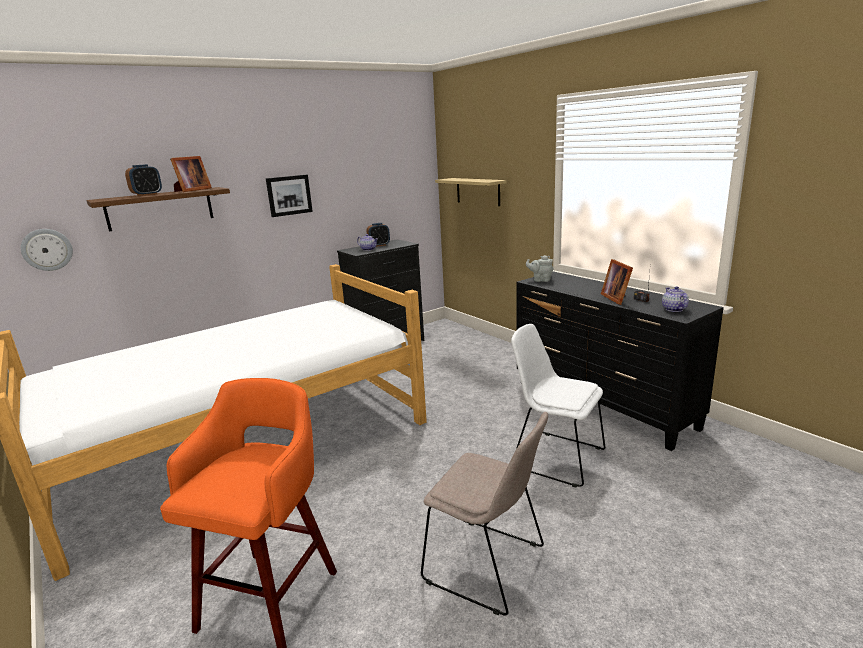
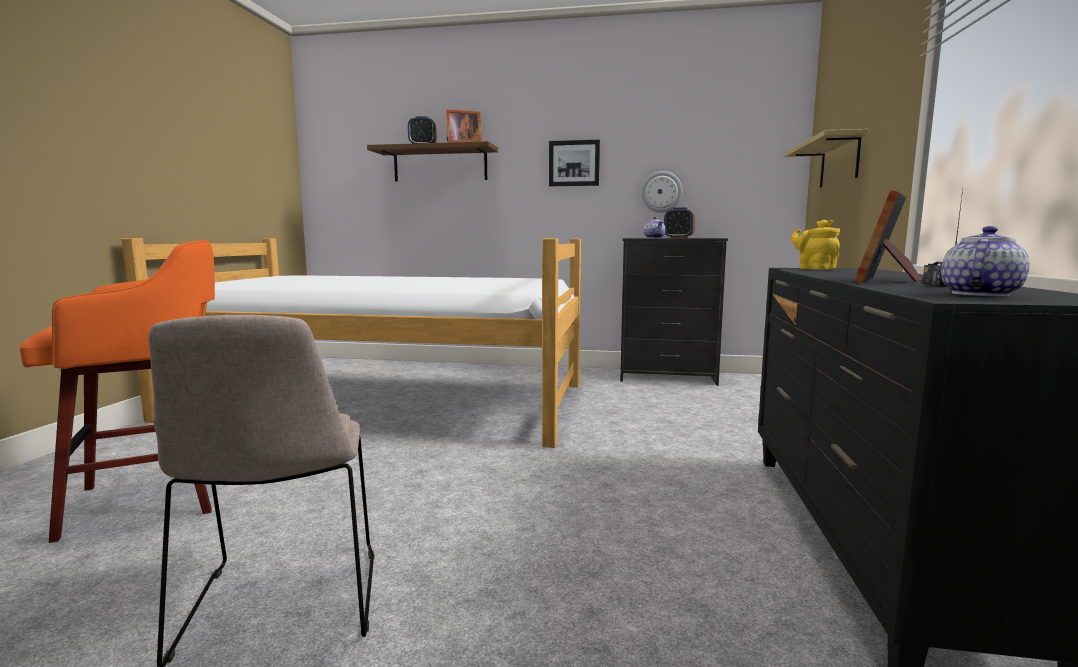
camera: 45 degrees right, 10 degrees down
(47, 249) = (349, 191): wall clock -> wall clock (661, 192)
(540, 280) = (814, 268): grey teapot -> yellow teapot
(555, 457) = (627, 559): white chair -> none

